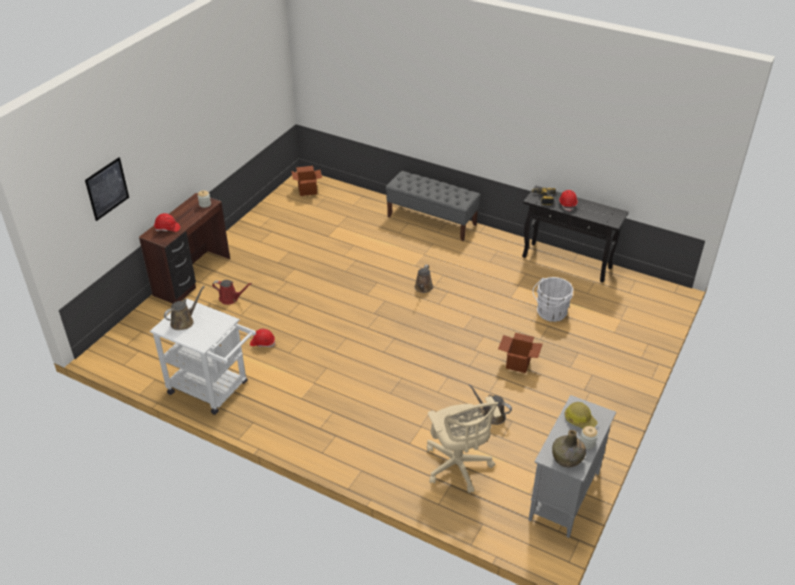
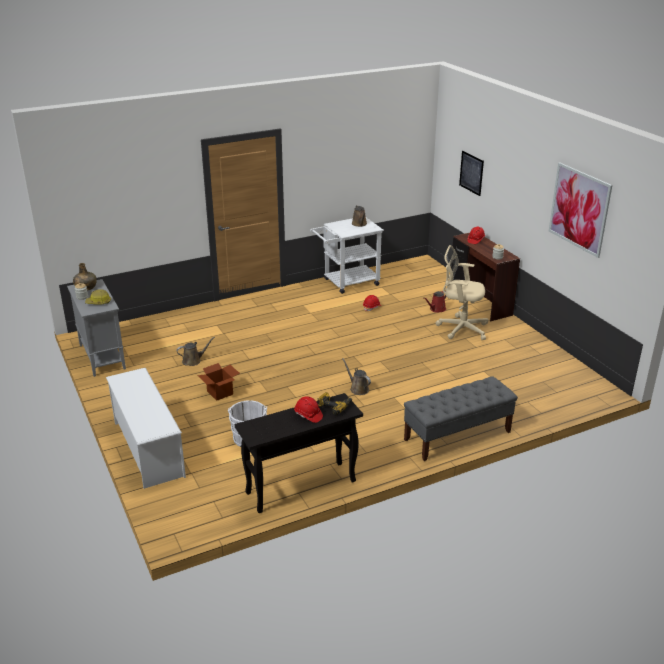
camera: 125 degrees right, 10 degrees down
(229, 85) = (579, 209): none -> picture
(307, 190) = (577, 386): cardboard box -> none
(458, 467) = (176, 333): beige office chair -> beige office chair (460, 328)
(630, 358) = (148, 448): none -> white shoe rack

